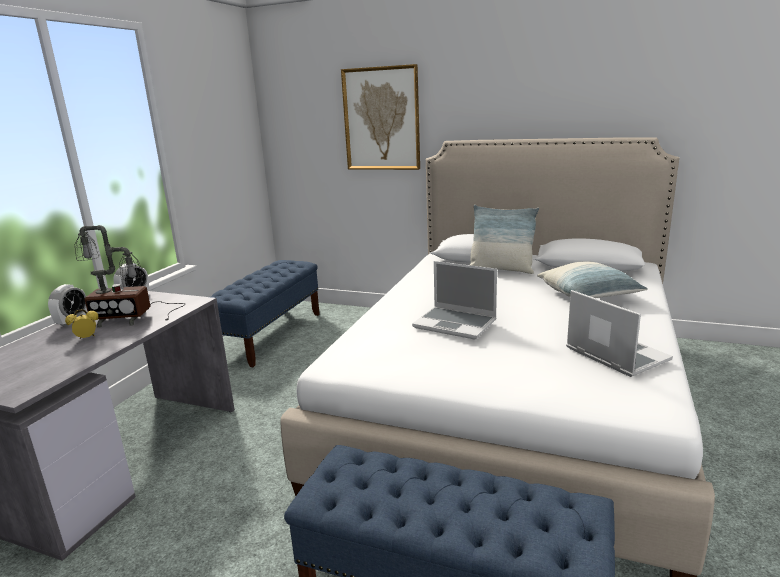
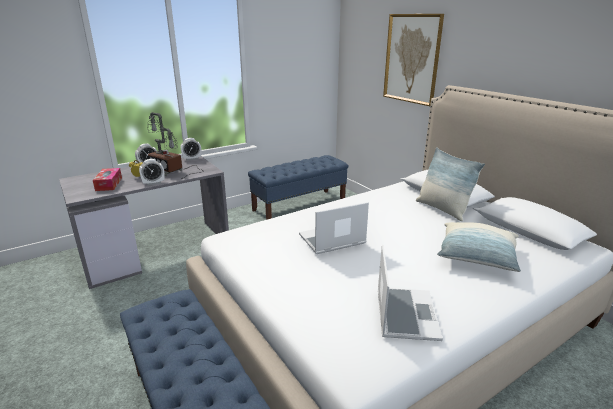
camera: 35 degrees right, 5 degrees up
(47, 361) = (109, 184): none -> tissue box
(130, 337) = (153, 183): none -> alarm clock
(456, 324) = (331, 240): laptop -> laptop turned 90 degrees clockwise

